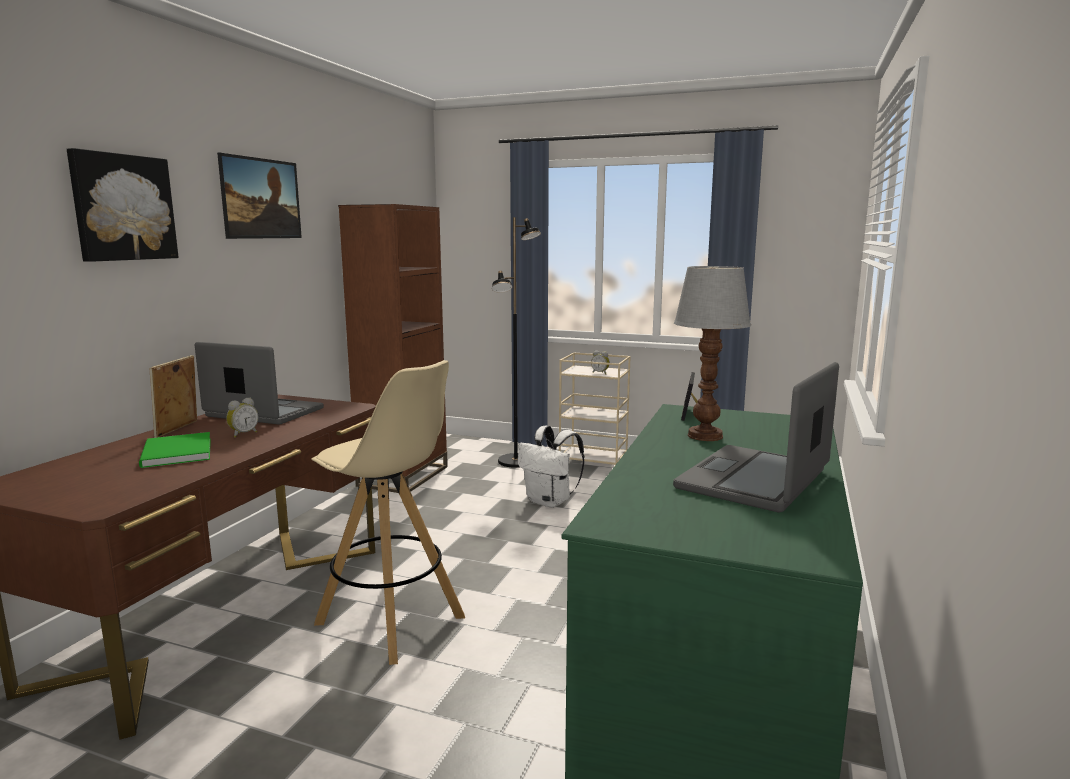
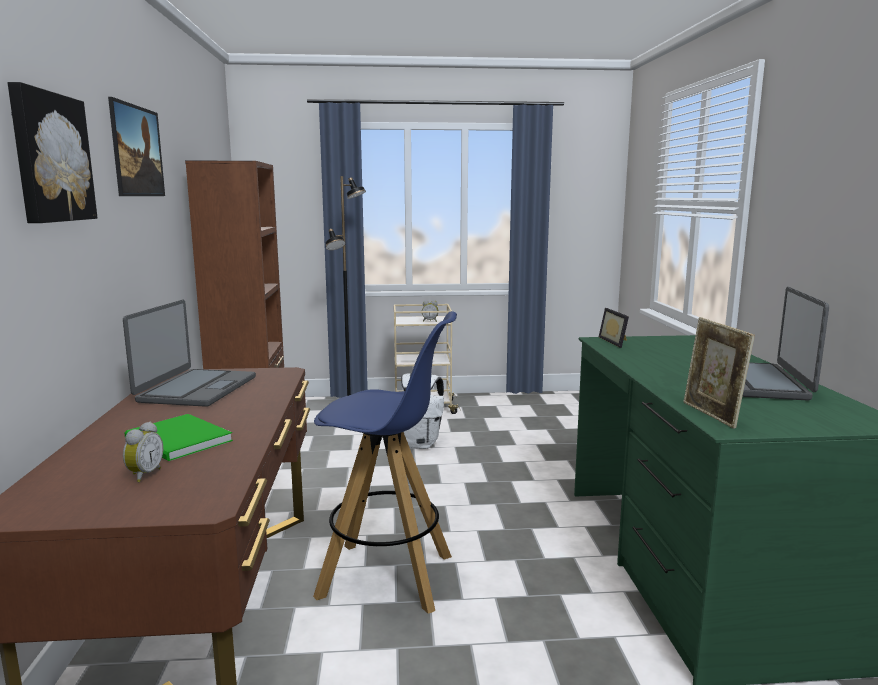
camera: 25 degrees left, 0 degrees up
(178, 430) = (129, 418): picture frame -> picture frame (711, 415)
(243, 434) = (217, 412): alarm clock -> alarm clock (143, 475)
(264, 413) = (196, 389): laptop -> laptop turned 105 degrees clockwise
(391, 621) = (388, 576): beige stool -> blue stool
(706, 436) = (659, 357): table lamp -> none

